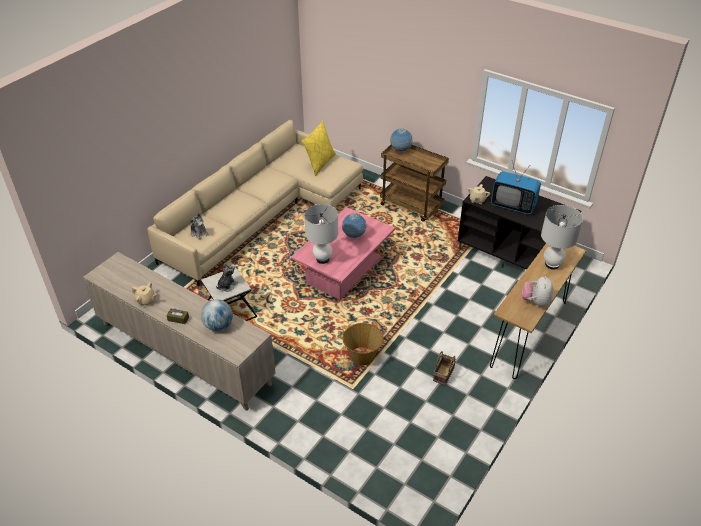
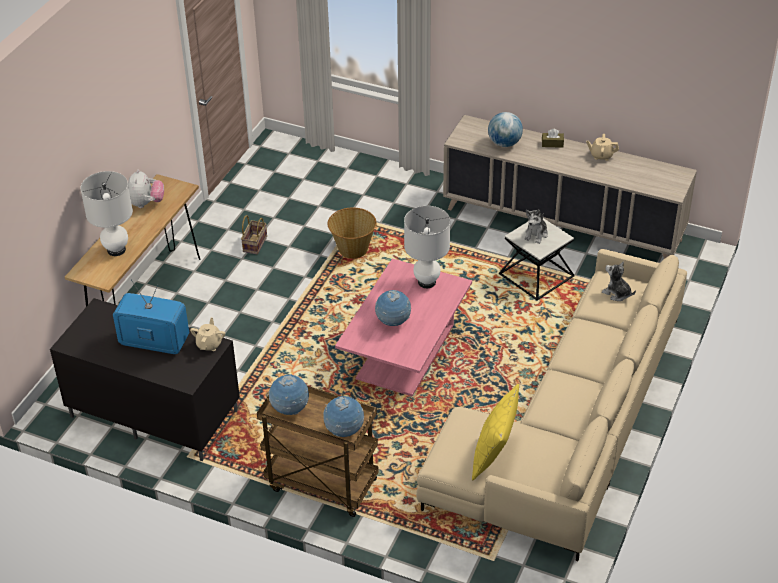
camera: 170 degrees right, 0 degrees up
(429, 163) = (290, 410): none -> globe

